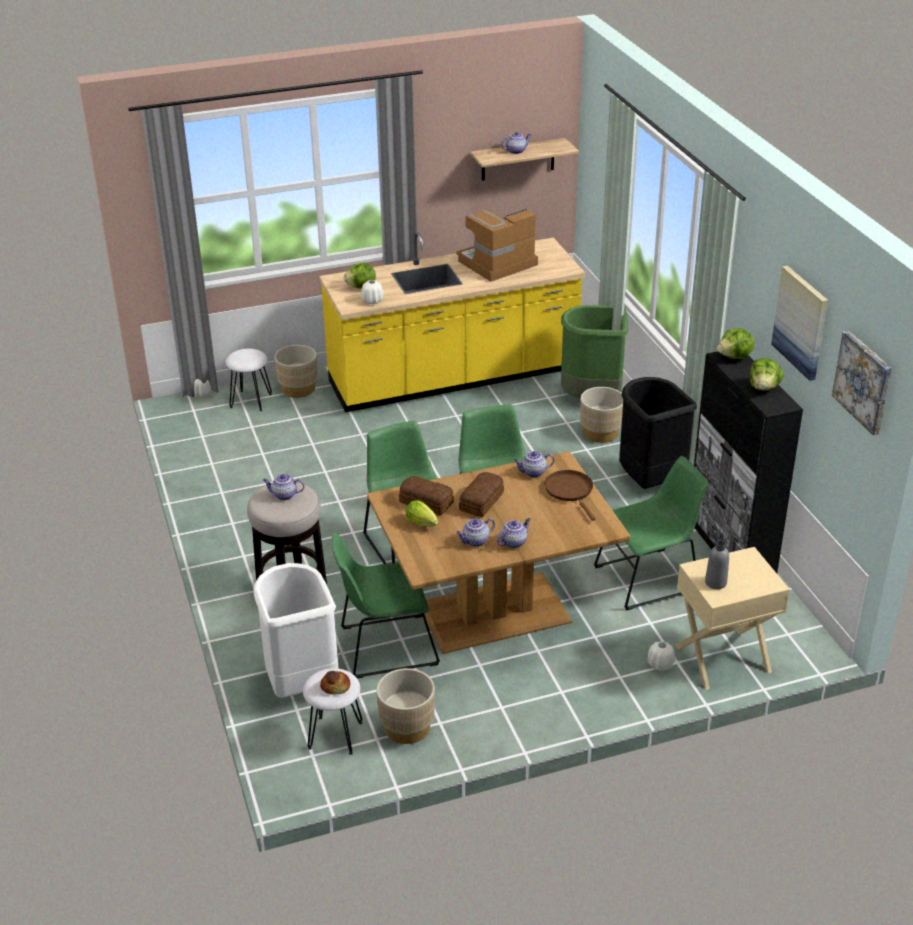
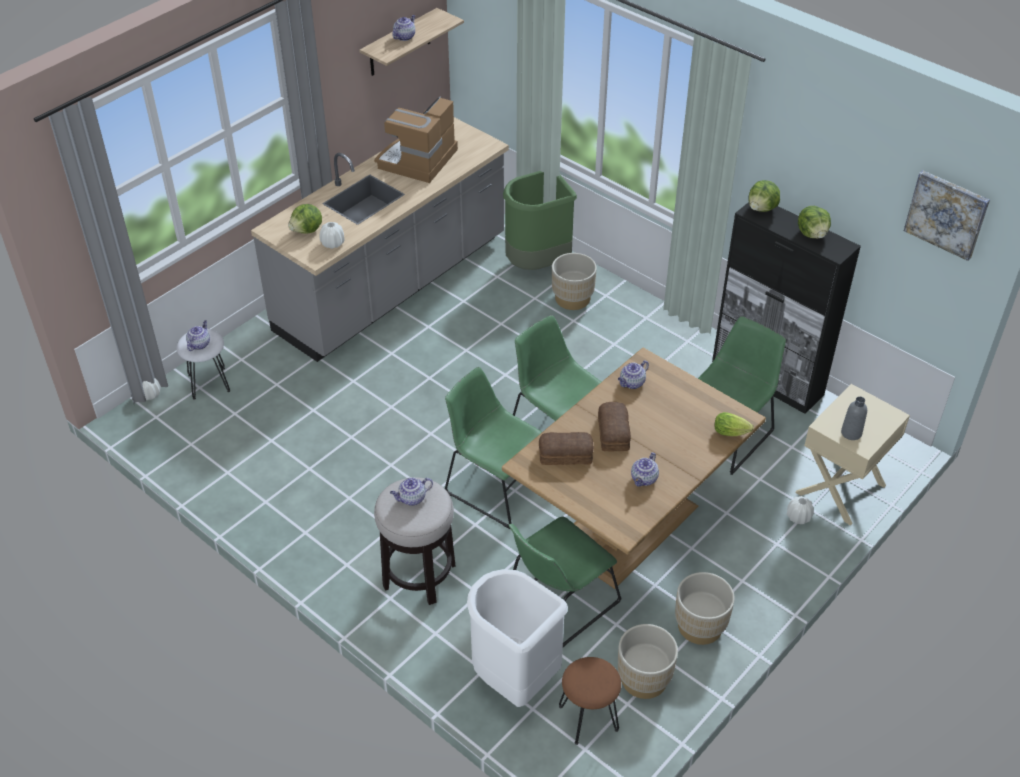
camera: 30 degrees left, 10 degrees up
(298, 389) = (248, 352): beige planter -> beige planter (700, 626)
(335, 686) = (597, 678): bread -> none
(335, 734) = (588, 717): white stool -> brown stool
(423, 524) = (583, 480): lettuce -> lettuce (732, 433)
(453, 378) = (393, 285): yellow counter -> grey counter
(513, 542) = (677, 466): teapot -> teapot (199, 344)
(570, 491) = (679, 390): brown frying pan -> none
(649, 481) = (651, 334): black trash can -> none
(801, 322) = (847, 166): picture -> none

